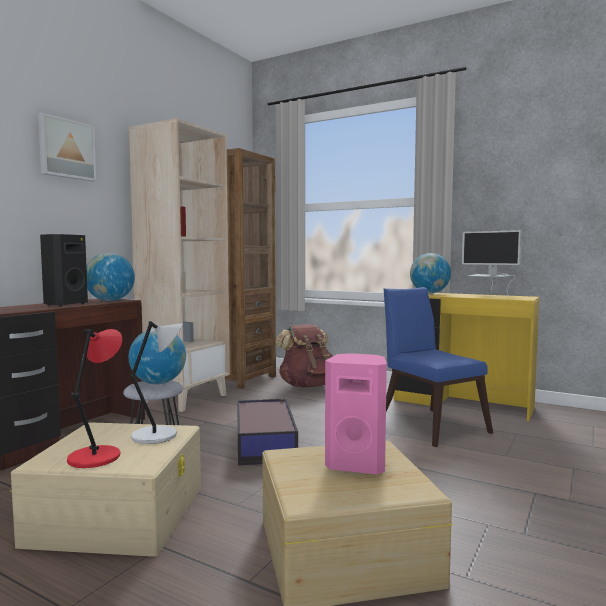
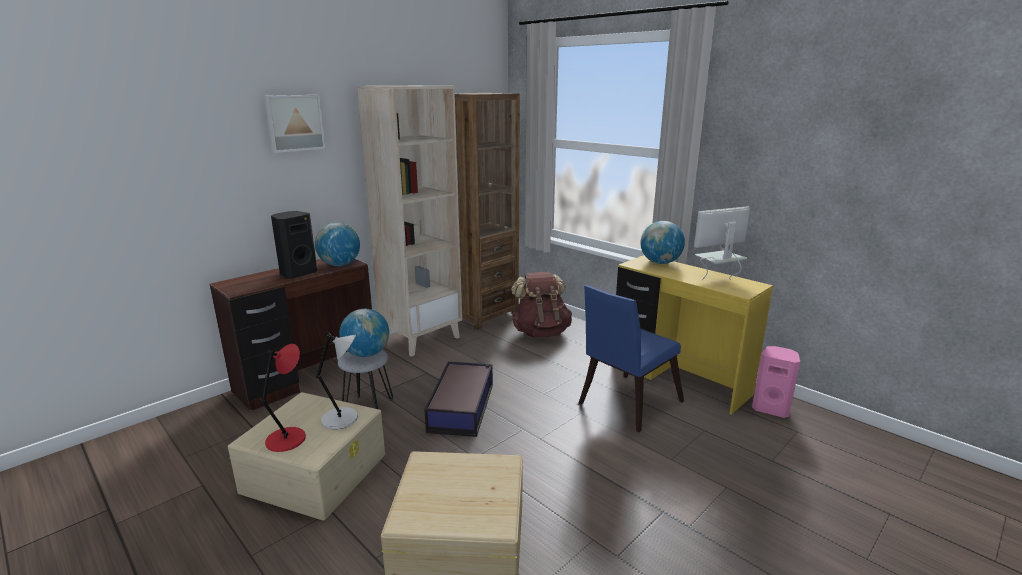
camera: 15 degrees right, 15 degrees up
(357, 464) = (472, 483): pink speaker -> pink speaker (771, 408)
(429, 424) = (625, 404): blue chair -> blue chair turned 120 degrees counterclockwise
(490, 295) = (718, 277): monitor -> monitor turned 105 degrees clockwise

